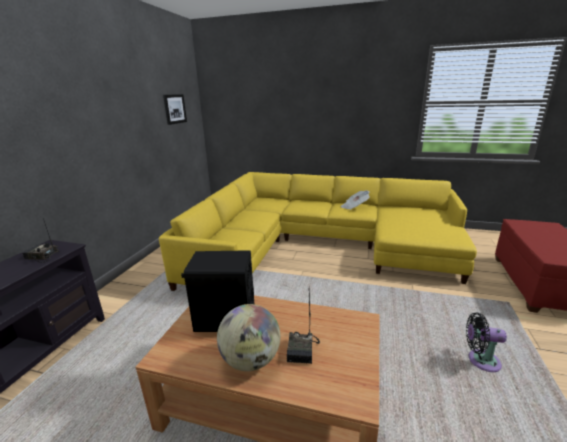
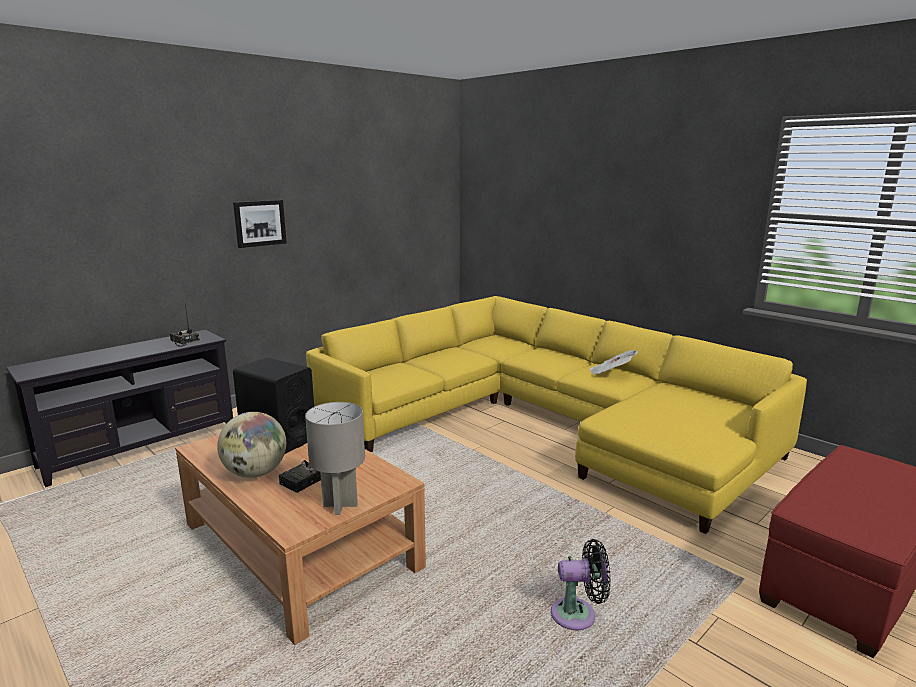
camera: 30 degrees right, 5 degrees down
(174, 109) = (408, 198): picture -> picture (260, 223)
(357, 359) = (340, 505): none -> grey table lamp
(480, 360) = (578, 614): black fan -> black fan turned 135 degrees clockwise

